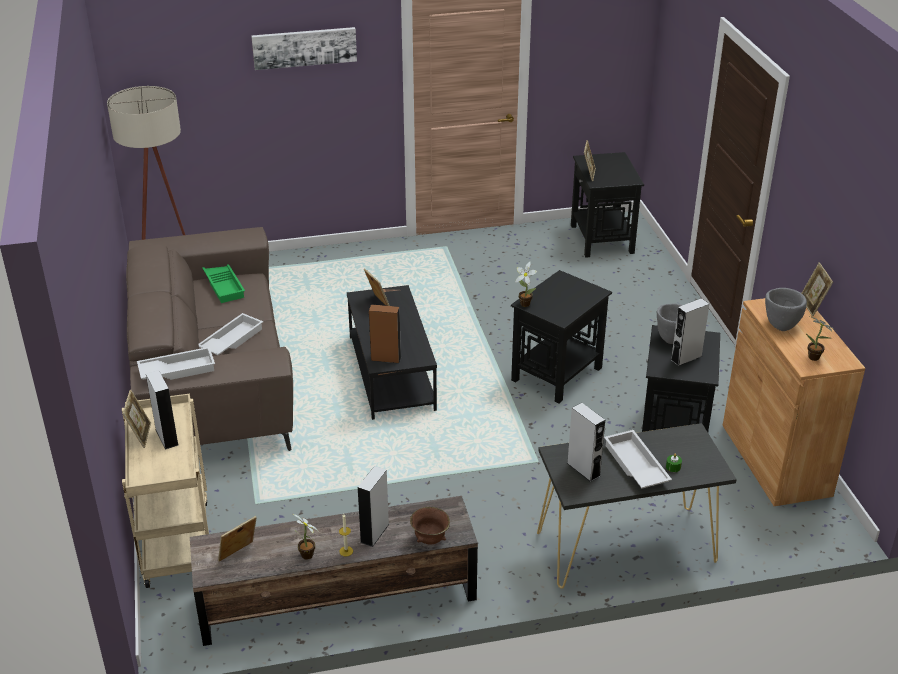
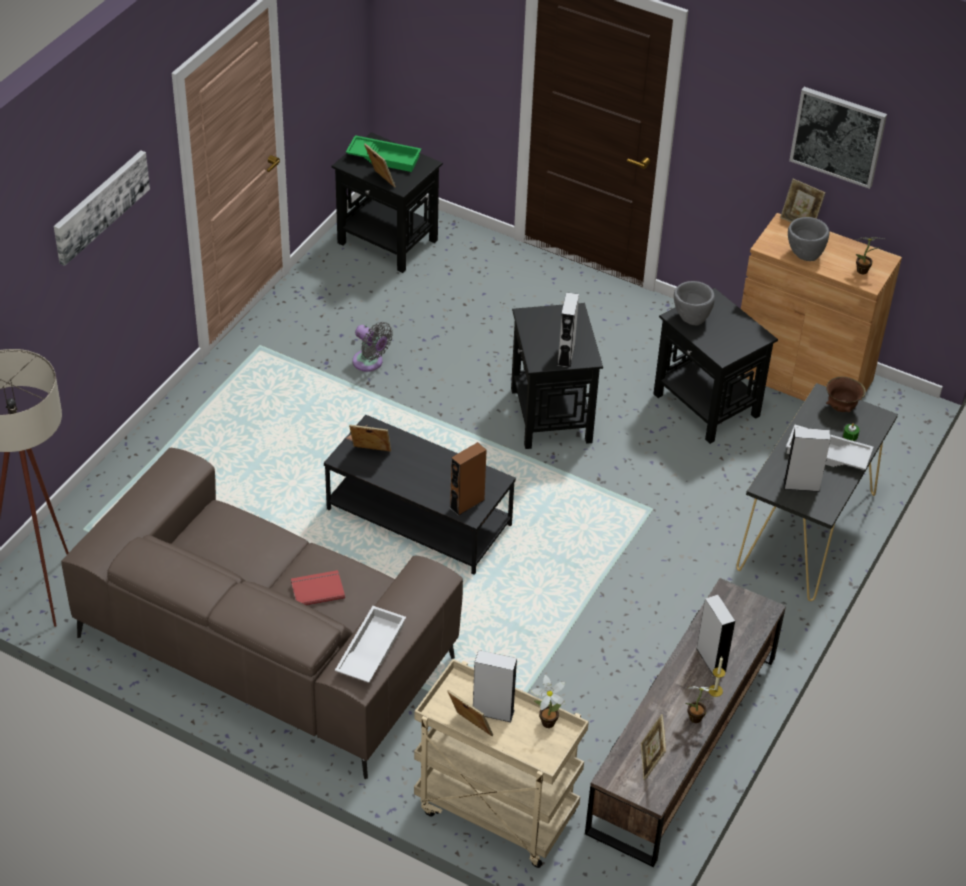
camera: 50 degrees left, 10 degrees up
(224, 285) = (210, 539): green tray -> green tray (384, 157)
(231, 340) = (317, 589): white tray -> red book
(430, 540) = (754, 631): brown bowl -> brown bowl (841, 408)
(492, 287) = (370, 363): none -> grey fan
(524, 303) = (537, 364): potted plant -> potted plant (545, 722)
(686, 358) = (726, 330): grey speaker -> grey speaker (566, 355)
(850, 225) = (838, 136): none -> picture

